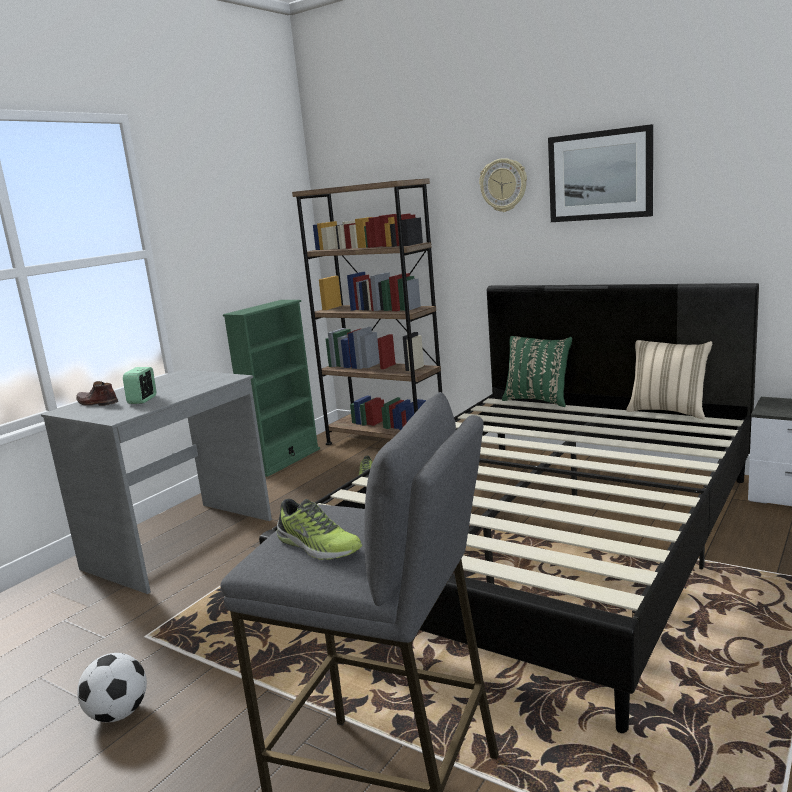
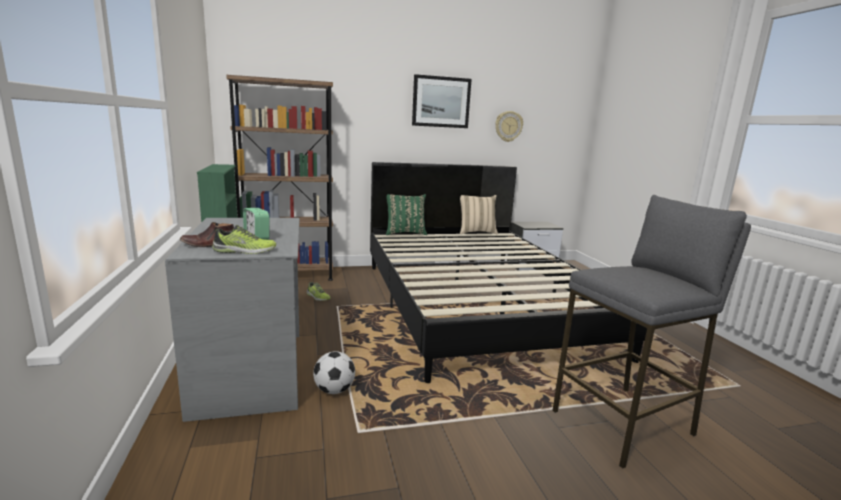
camera: 50 degrees left, 0 degrees up
(118, 714) = (440, 478): football -> football (334, 390)
(317, 546) = (650, 281): shoe -> shoe (244, 251)
(503, 185) = (382, 98): wall clock -> wall clock (508, 126)

